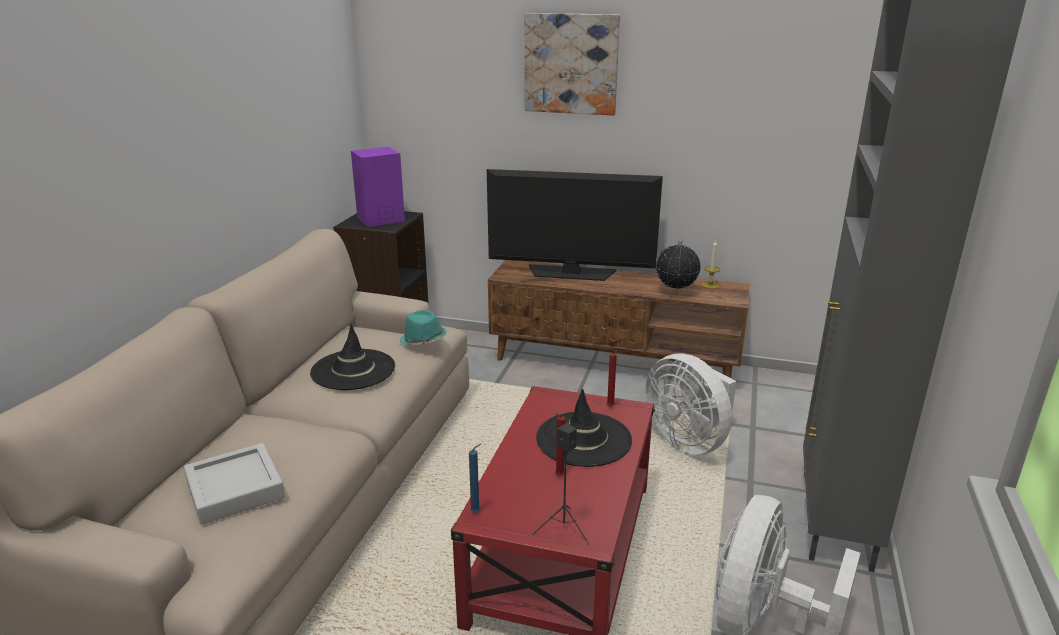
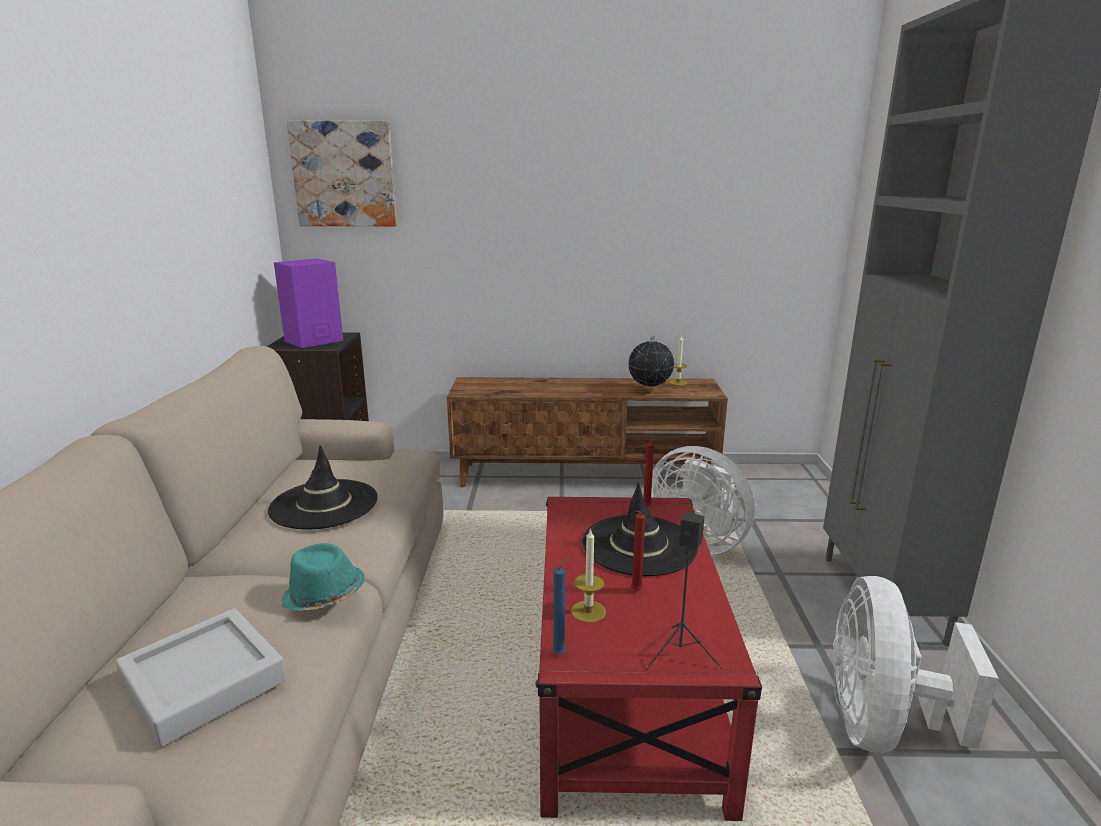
camera: 15 degrees left, 5 degrees down
(423, 340) = (398, 463): turquoise hat -> turquoise hat (324, 596)
(513, 485) = (588, 611): none -> candle
(571, 64) = (521, 159): picture -> picture (344, 174)
(571, 273) = (533, 384): television -> none

